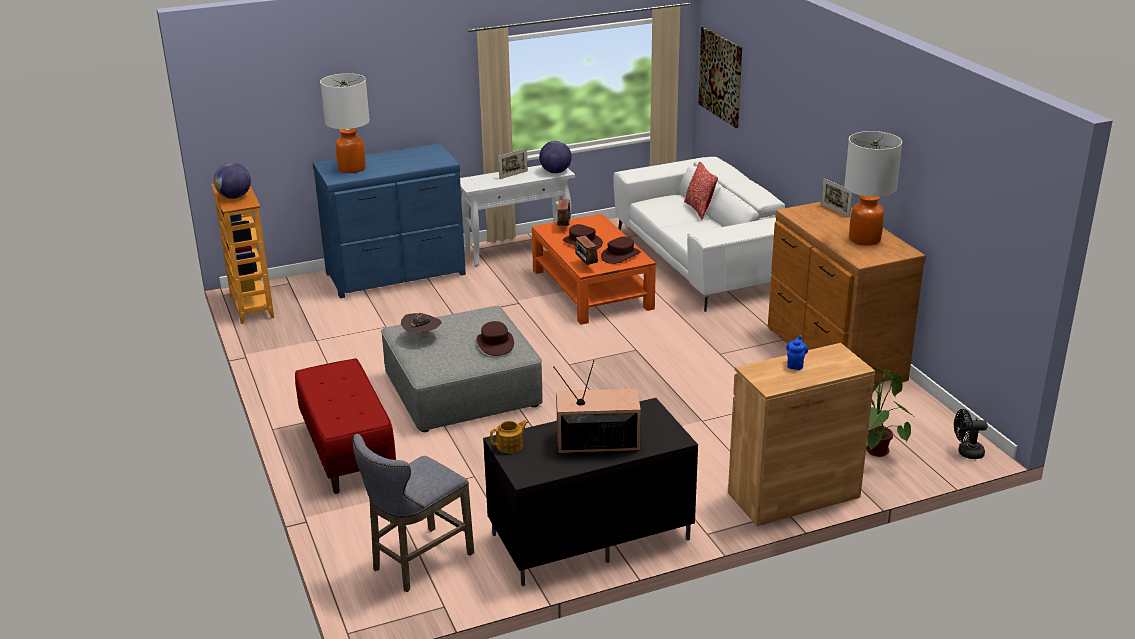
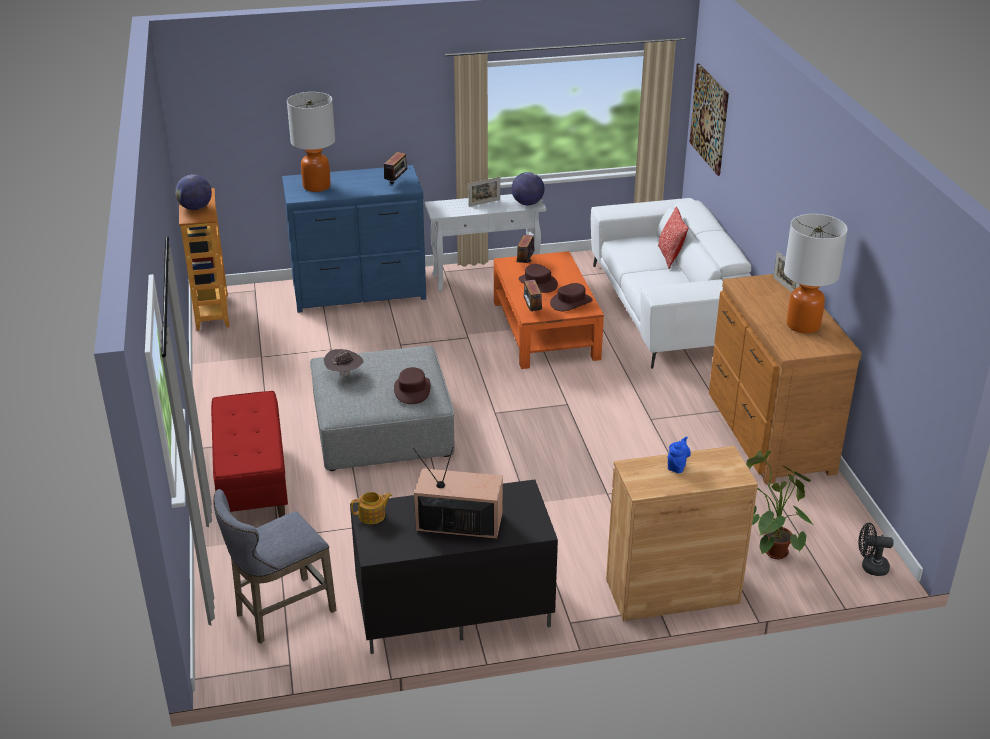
camera: 10 degrees right, 5 degrees up
(430, 158) = (396, 182): none -> radio

